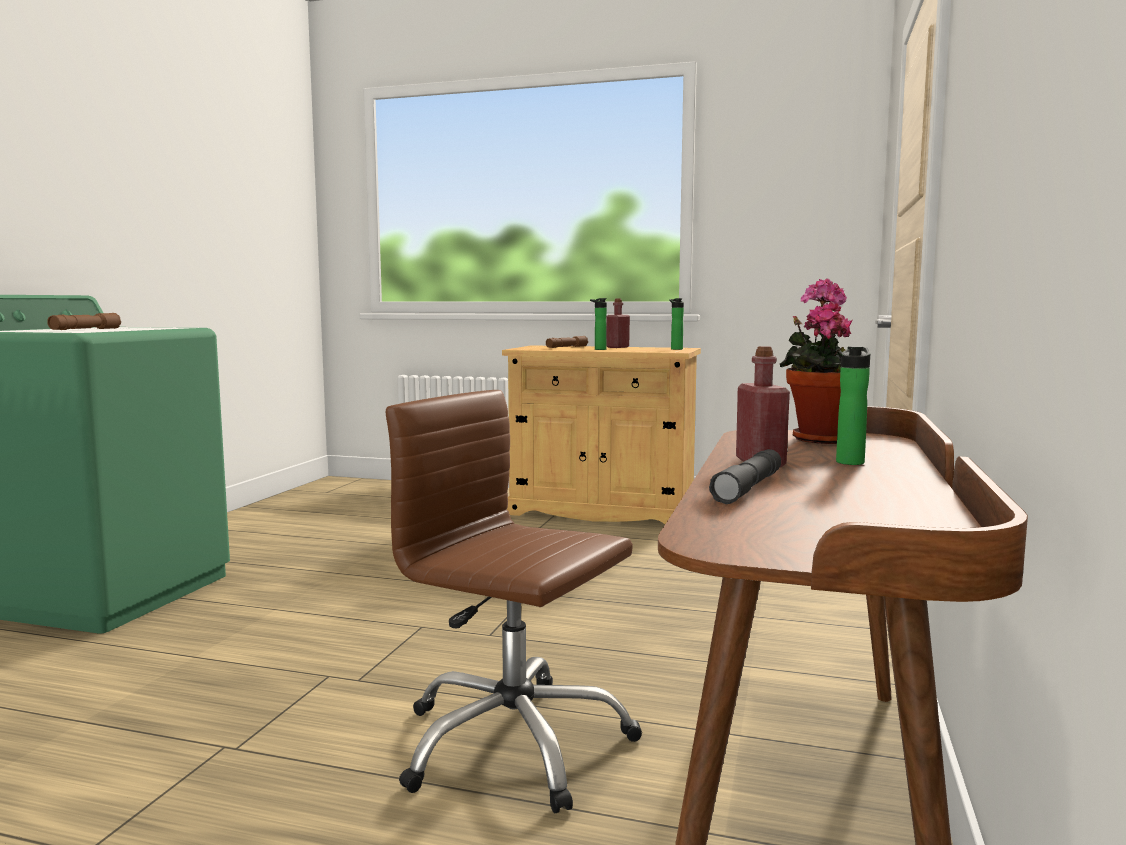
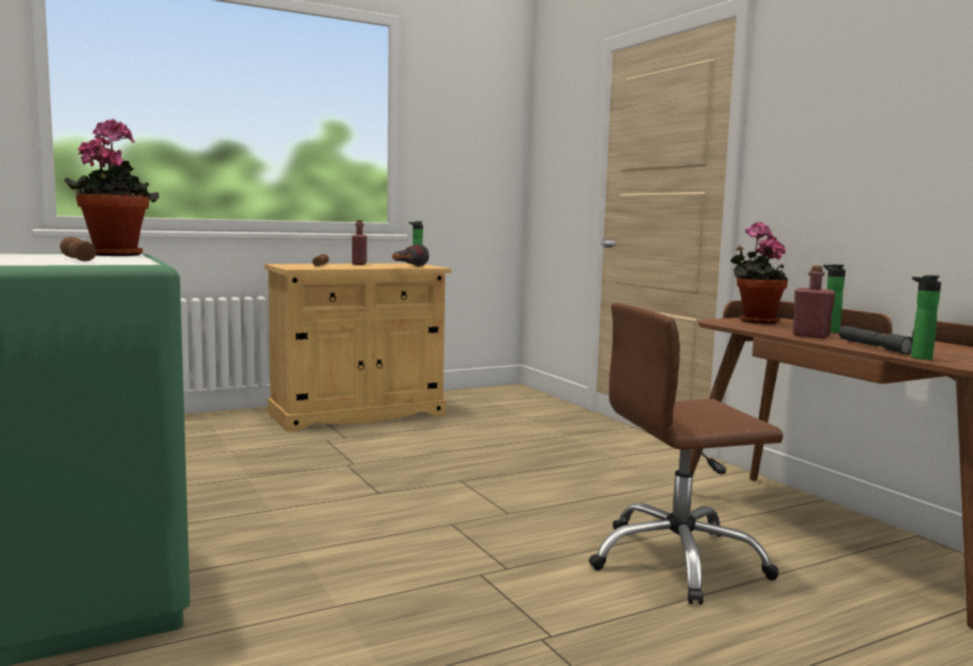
camera: 45 degrees left, 0 degrees up
(167, 327) = (116, 254): none -> potted plant
(598, 349) = (363, 266): bottle -> bottle (919, 358)
(639, 351) = (407, 267): none -> flashlight

